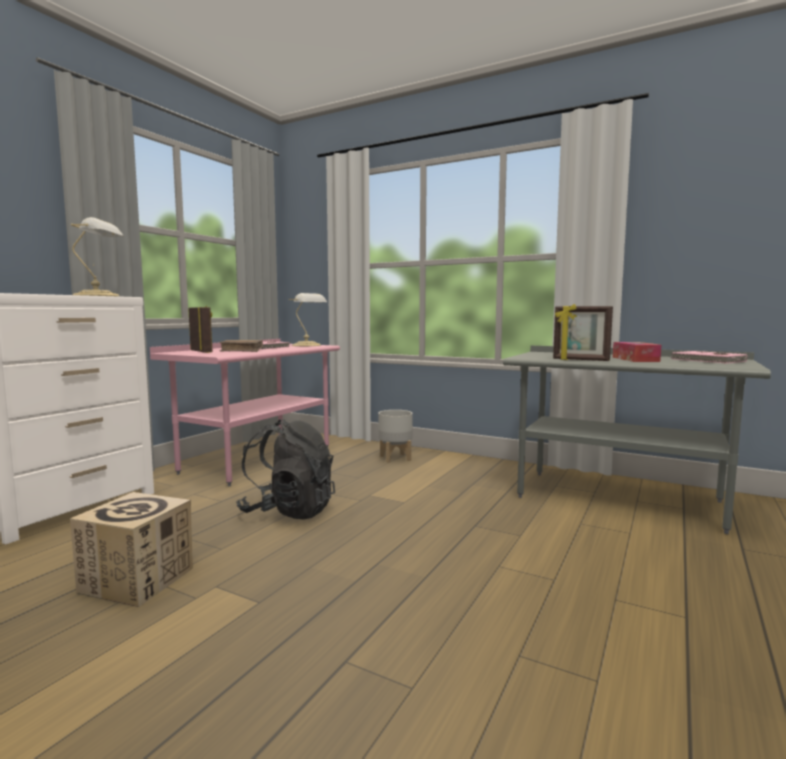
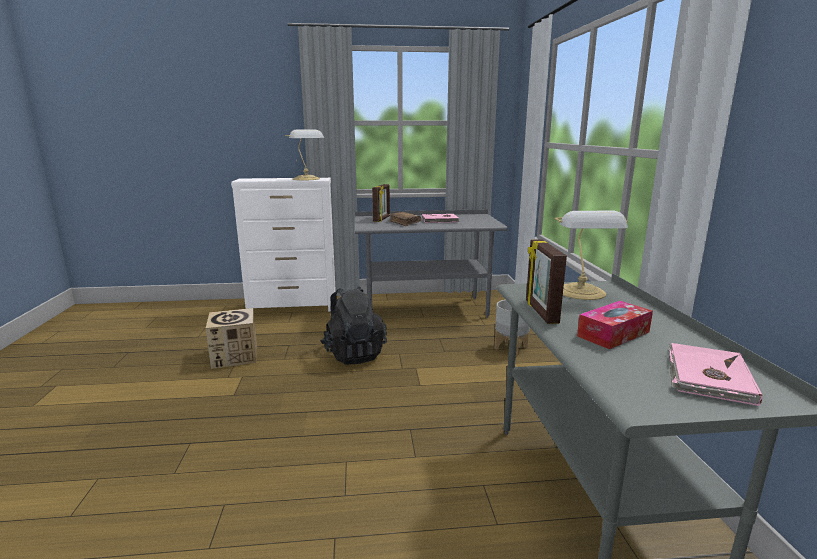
camera: 55 degrees right, 10 degrees up
(258, 460) = (425, 309): pink desk -> grey desk
(308, 345) = (484, 221): table lamp -> table lamp (582, 293)

